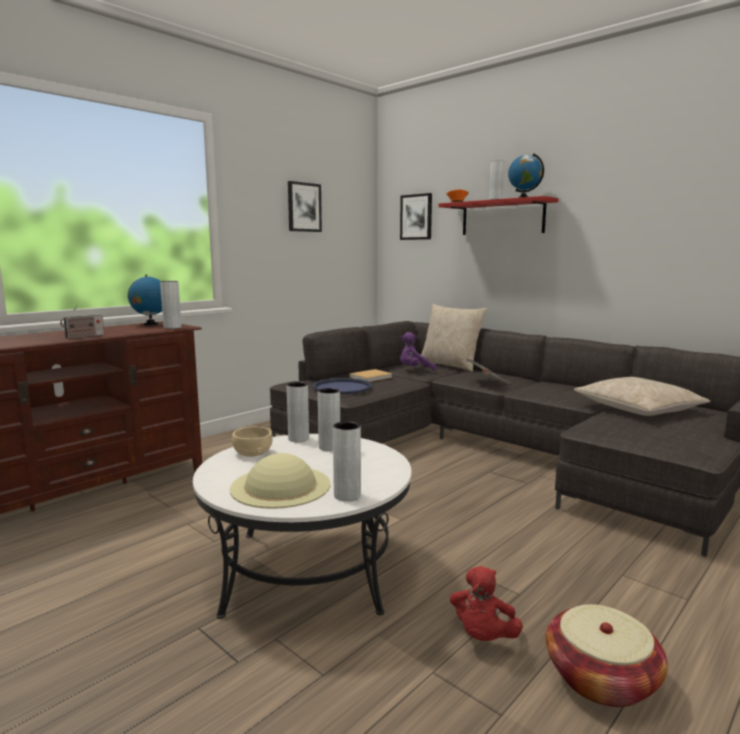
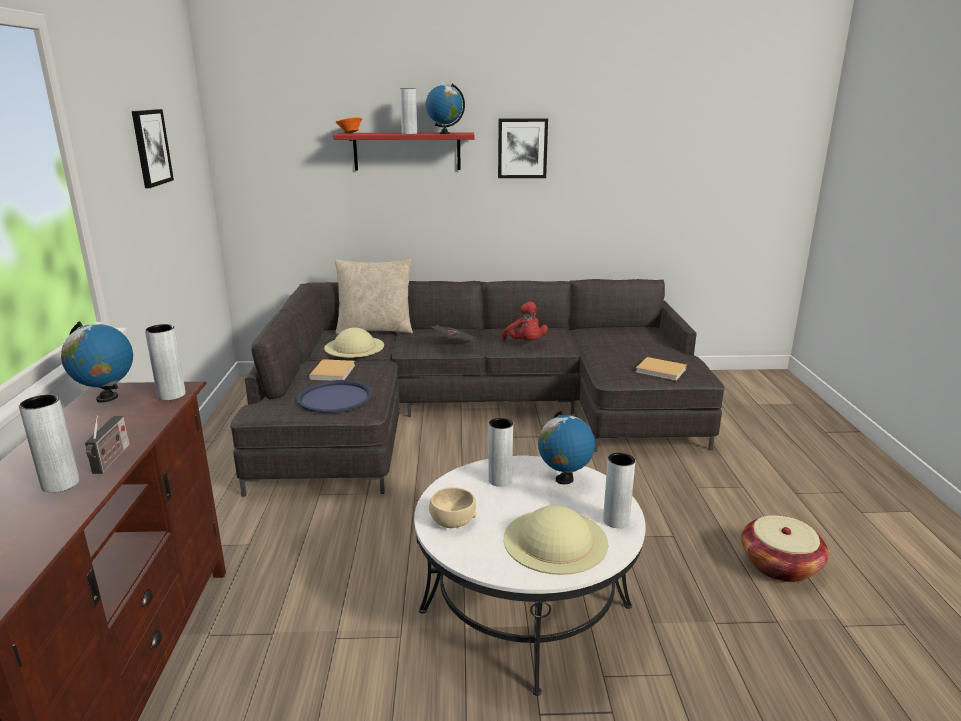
camera: 45 degrees left, 10 degrees up
(298, 439) = (453, 484): grey vase -> grey vase (60, 484)
(372, 463) = (564, 480): none -> globe
(414, 370) = (354, 347): purple plush toy -> beige hat
(416, 217) = (278, 145): picture -> picture (522, 148)
(483, 636) = (701, 579): red plush toy -> red plush toy (525, 343)
(638, 408) = (604, 342): beige pillow -> none
(653, 438) = (662, 371): none -> beige book

